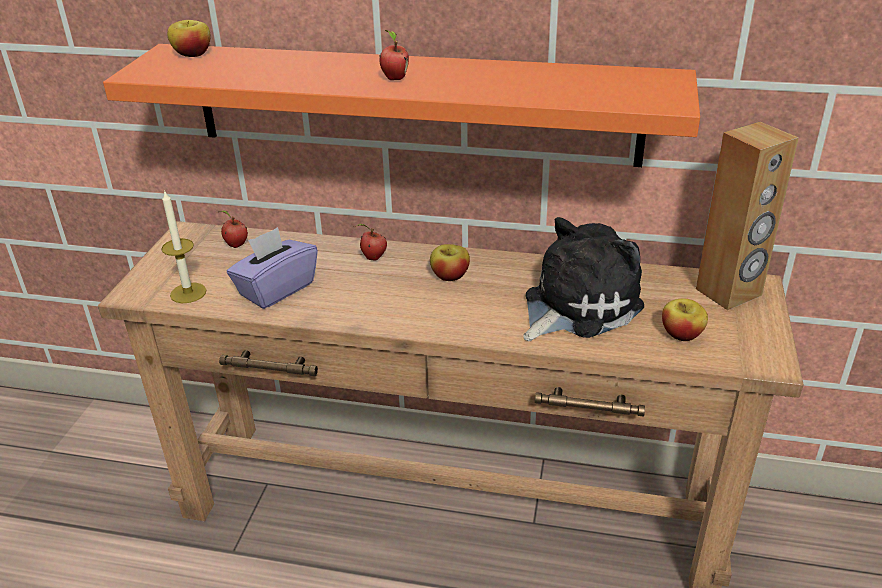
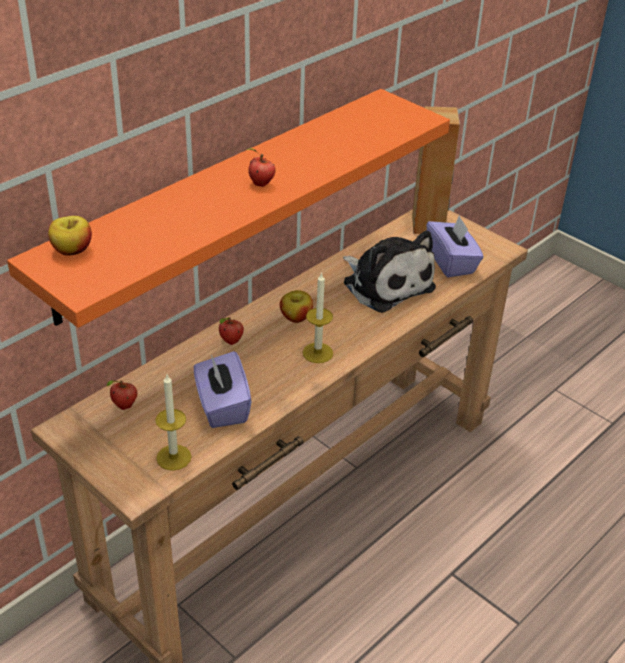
camera: 60 degrees left, 5 degrees up
(408, 309) = (317, 353): none -> candle
(576, 305) = (385, 283): plush toy -> plush toy turned 150 degrees clockwise
(681, 334) = (451, 262): apple -> purple tissue box

